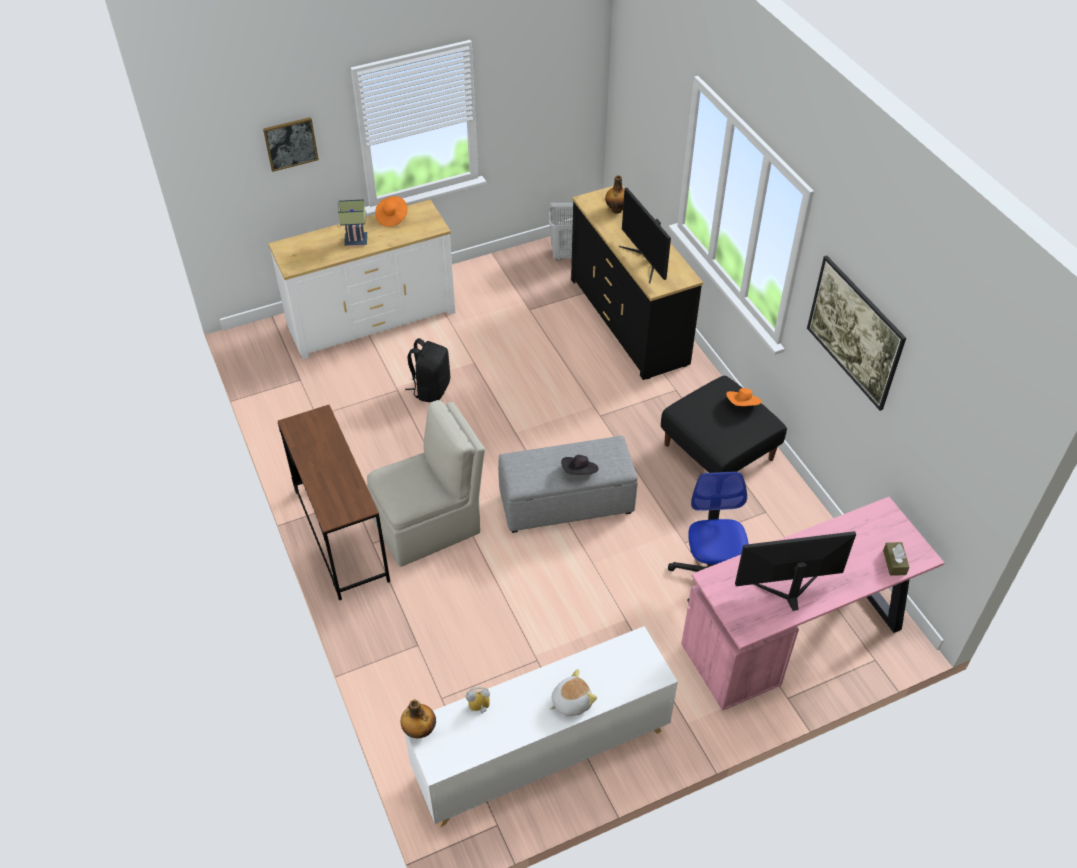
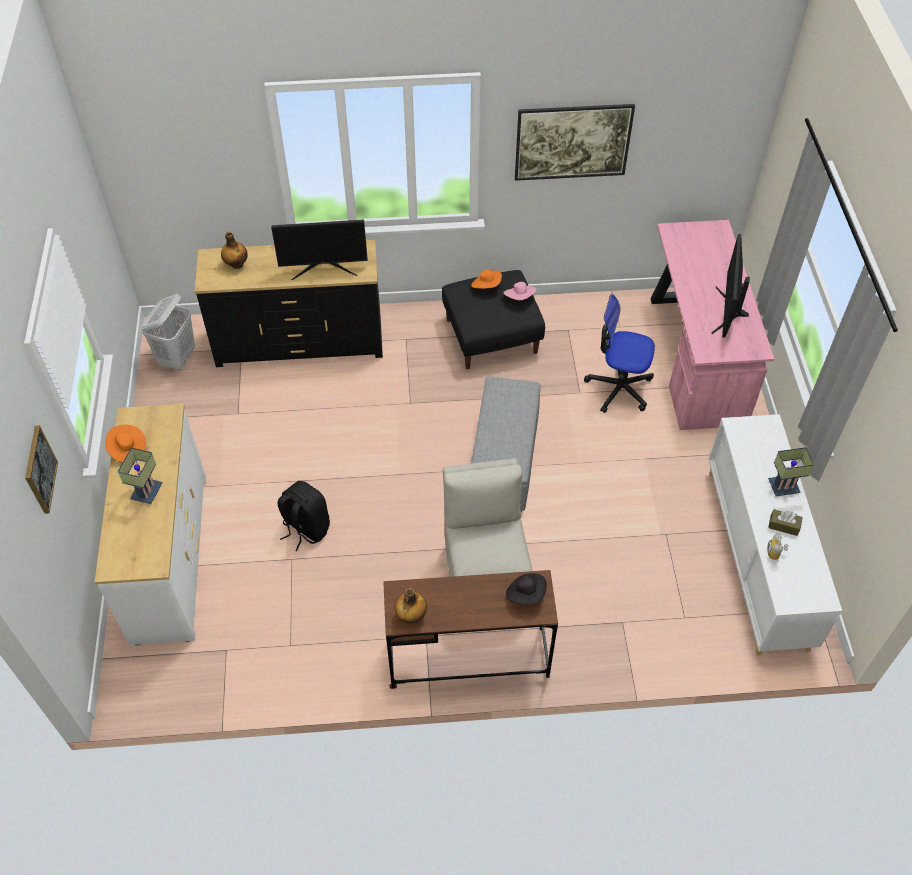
camera: 70 degrees left, 5 degrees up
(419, 730) = (786, 603): bottle -> bottle (411, 615)
(571, 701) = (782, 488): plush toy -> table lamp
(579, 472) = (520, 419): black hat -> black hat (526, 594)
(742, 434) = (520, 298): none -> pink hat
(894, 562) = (721, 245): brown tissue box -> brown tissue box (783, 525)

